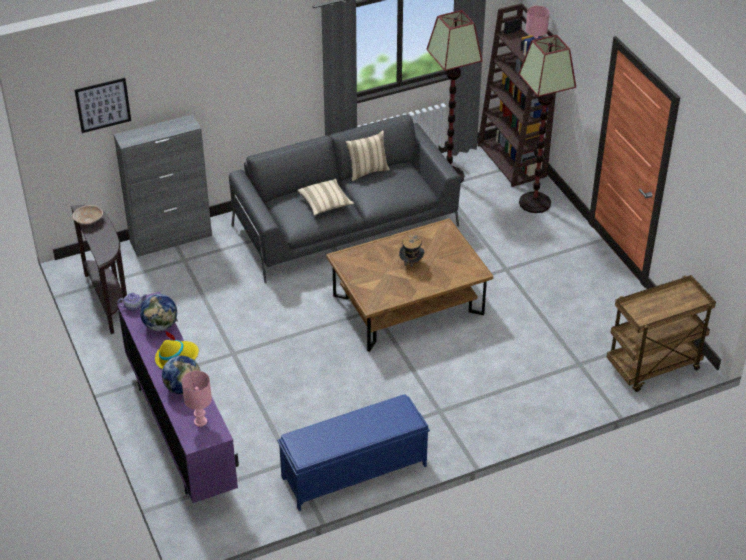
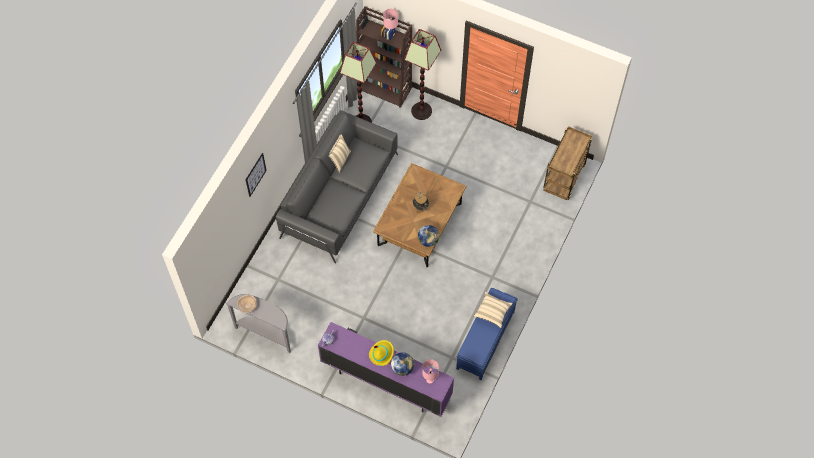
camera: 40 degrees left, 20 degrees up
(103, 105) = (217, 239): picture -> picture (255, 174)
(109, 300) = (266, 333): brown console table -> grey console table
(160, 325) = (353, 341): globe -> globe (428, 240)
(171, 239) = (256, 270): grey cabinet -> none
(325, 204) = (341, 198): beige pillow -> beige pillow (492, 312)

